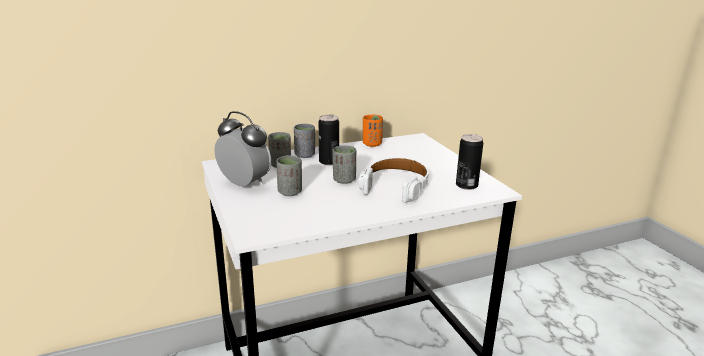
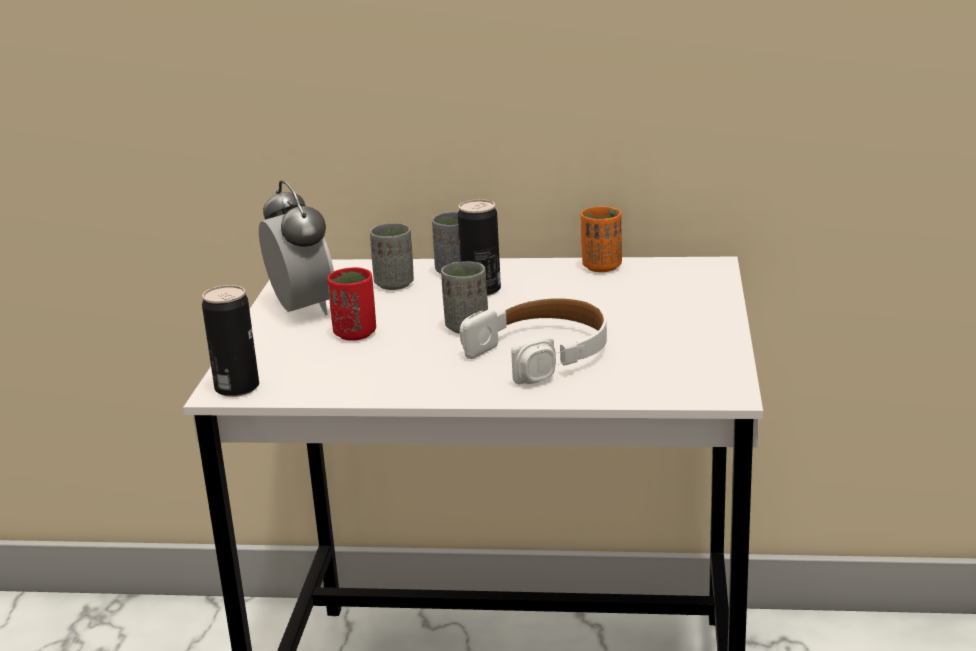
camera: 30 degrees right, 0 degrees up
(290, 192) = (355, 334): grey cup -> red cup
(466, 185) = (676, 373): can -> can (237, 388)

